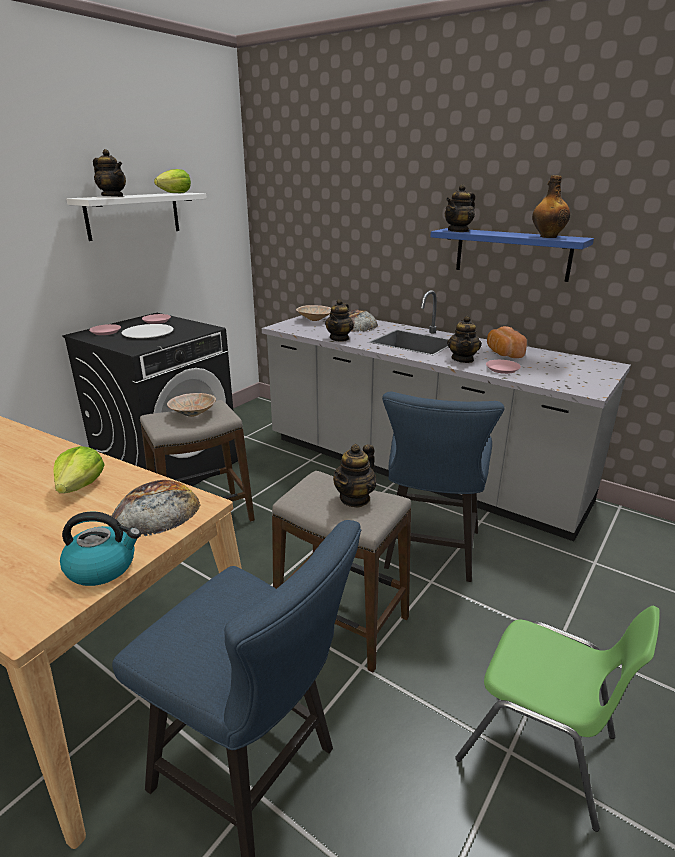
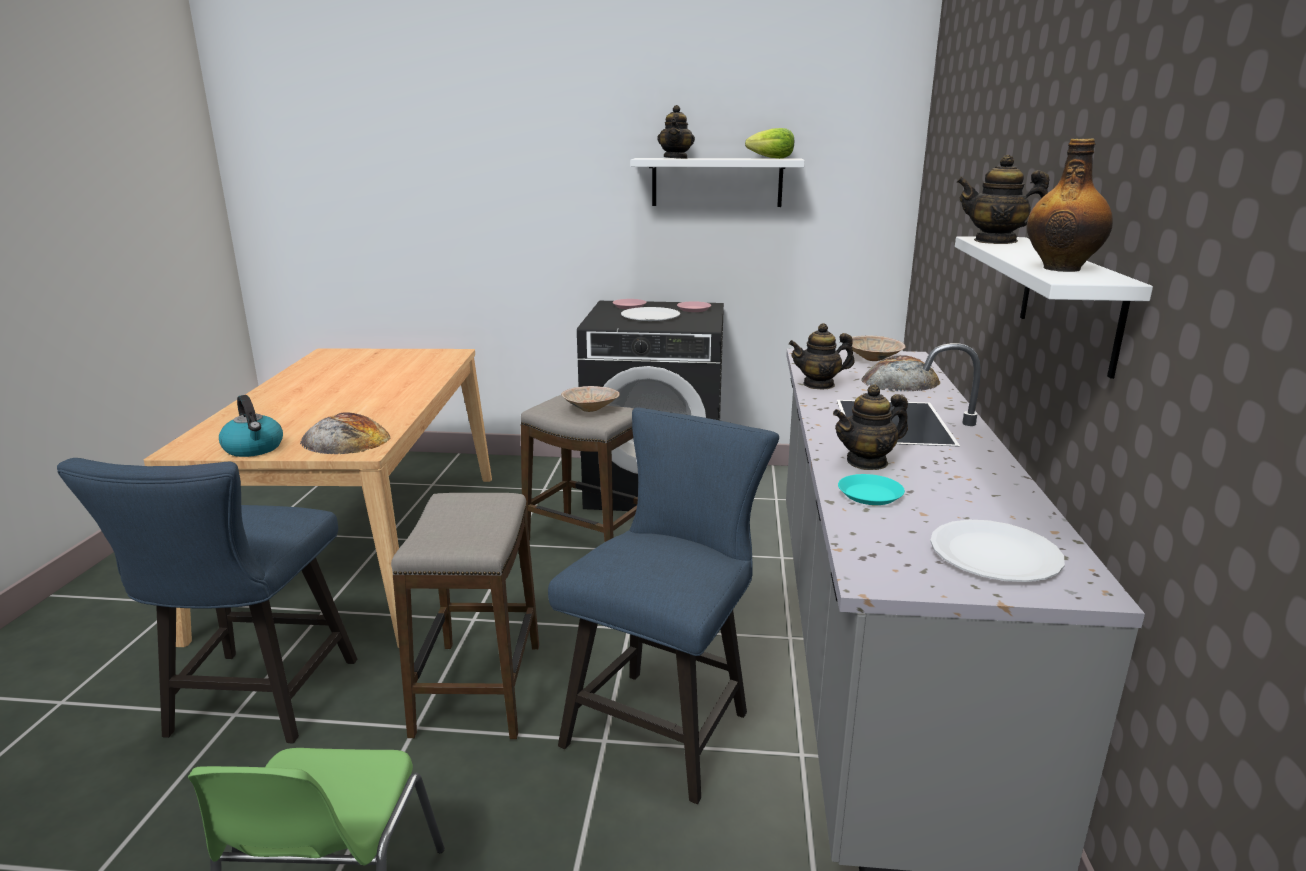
camera: 60 degrees right, 5 degrees down
(80, 486) = (371, 407): lettuce -> none
(355, 498) = (472, 527): teapot -> none
(429, 554) = (665, 722): blue chair -> blue chair turned 135 degrees clockwise
(502, 369) = (870, 494): pink plate -> turquoise plate
(503, 353) = (959, 484): bread -> none
(512, 254) = (1069, 301): blue shelf -> white shelf
(575, 368) = (994, 554): none -> white plate

